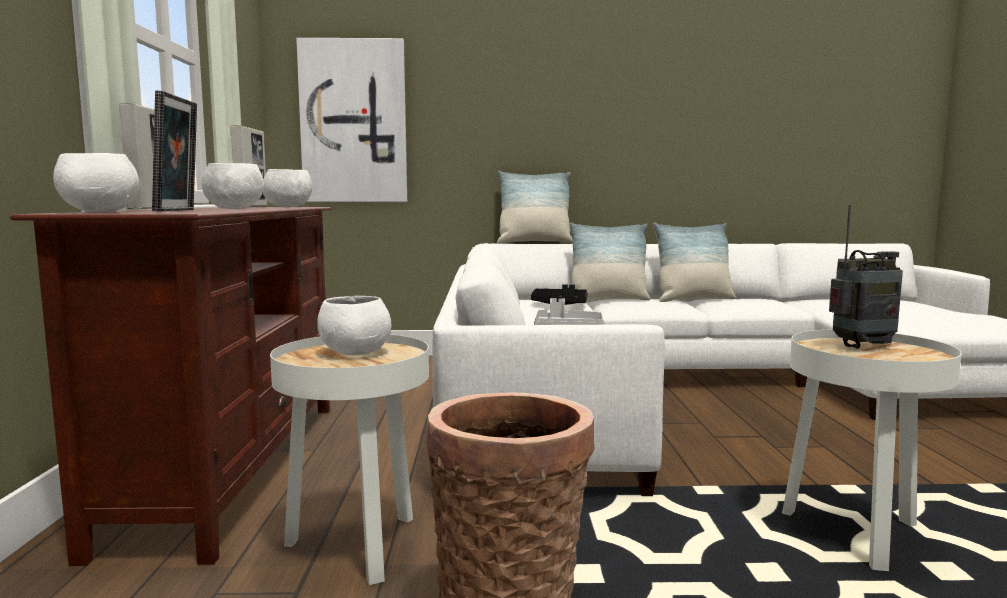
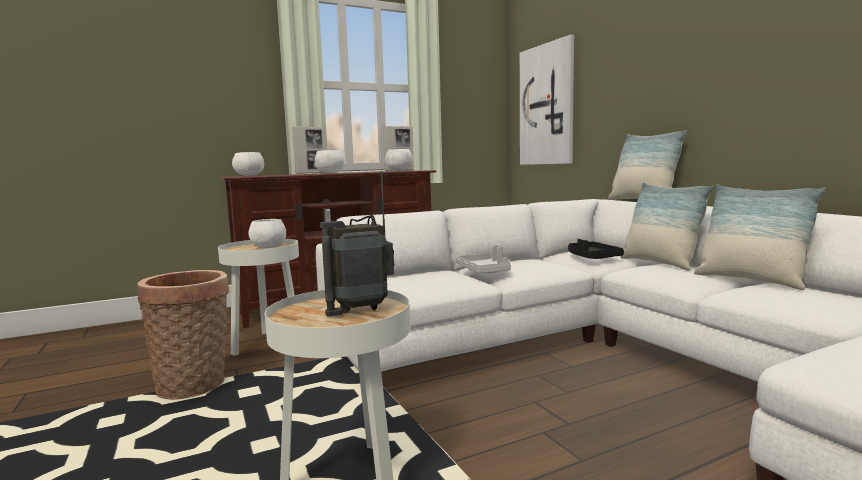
camera: 65 degrees right, 0 degrees up
(179, 210) = (282, 174): picture frame -> none
(863, 347) = (360, 310): radio -> radio turned 105 degrees clockwise

